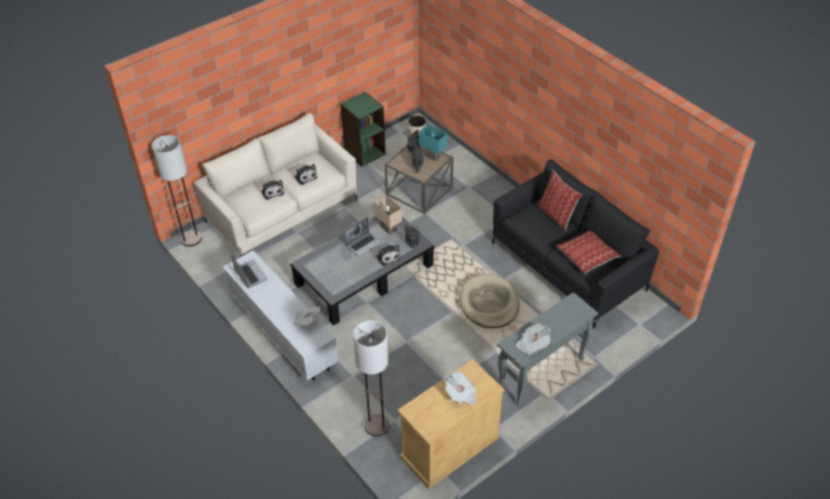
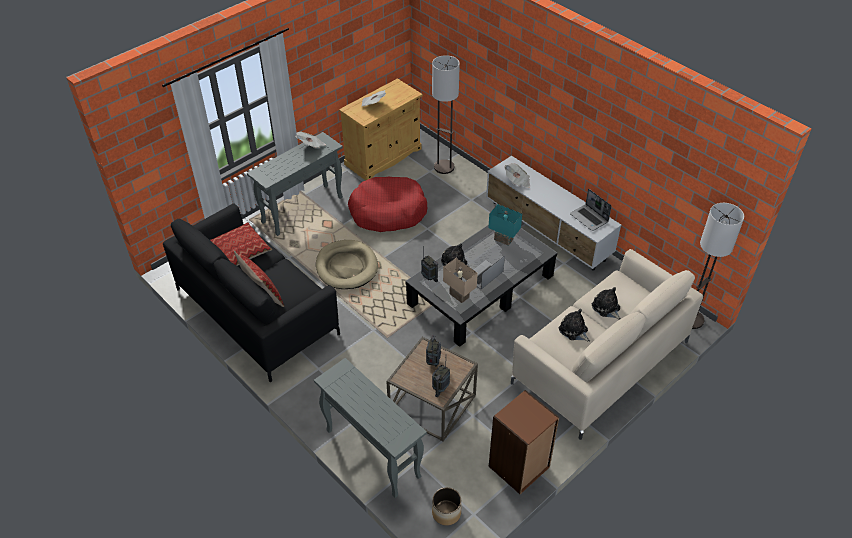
camera: 175 degrees right, 0 degrees up
(364, 153) = (519, 467): green bookcase -> brown bookcase
(432, 156) = (415, 380): turquoise table lamp -> turquoise table lamp (504, 239)
(447, 364) = (388, 212): none -> red dog bed
(464, 165) = (372, 453): none -> grey console table

